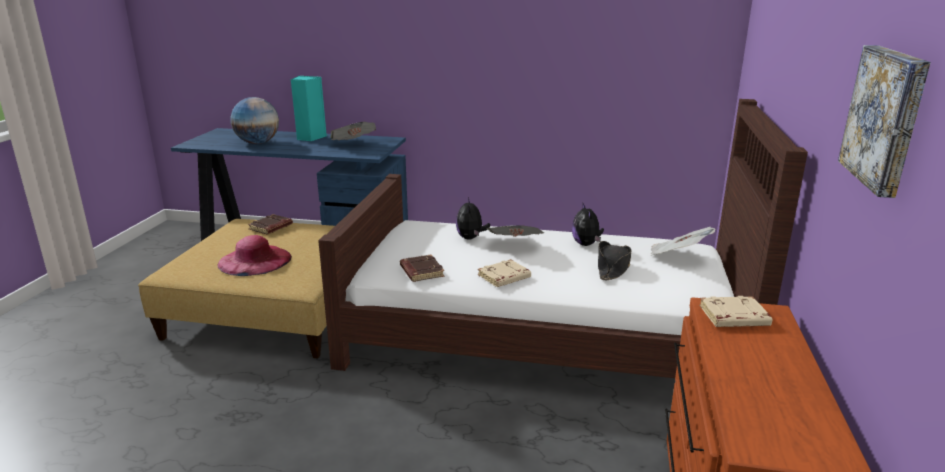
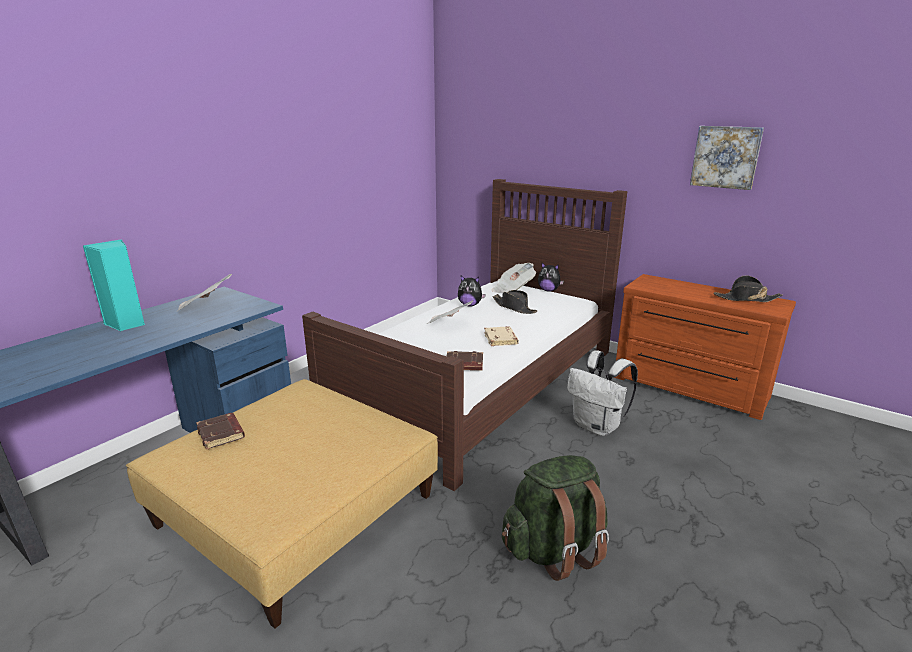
camera: 65 degrees left, 0 degrees up
(255, 260) = (311, 455): pink hat -> none
(257, 143) = (83, 353): globe -> none
(265, 444) = (554, 549): none -> green backpack
(471, 238) = (416, 335): plush toy -> plush toy (548, 290)
(514, 440) = (597, 427): none -> white backpack
(733, 317) = (653, 285): beige book -> none
(789, 412) = (746, 299): none -> black hat

